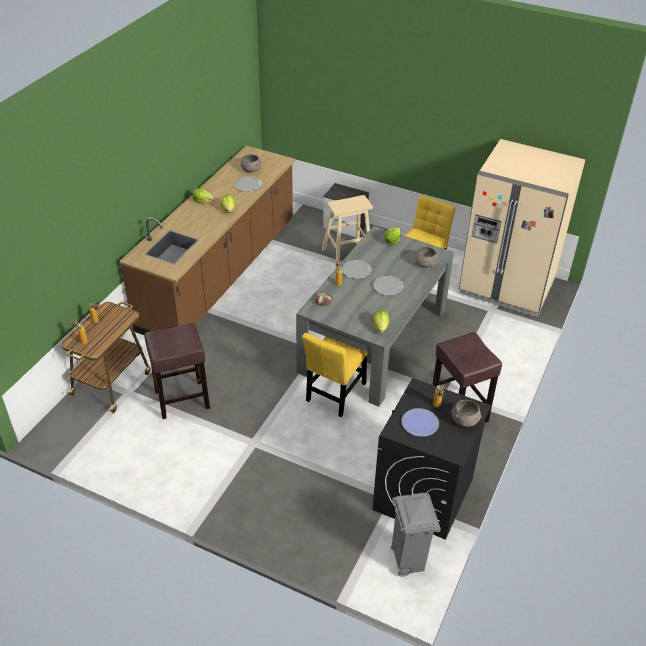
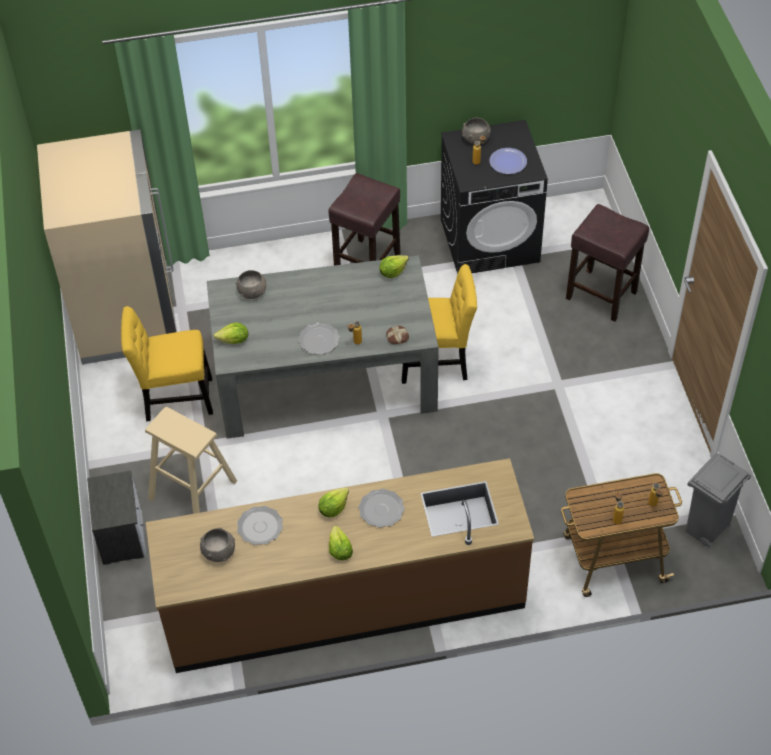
camera: 125 degrees left, 10 degrees up
(181, 400) = (570, 479): brown stool -> brown stool (602, 295)
(388, 287) = (323, 300): plate -> plate (381, 509)
(408, 560) = (563, 217): grey trash can -> grey trash can (705, 531)

